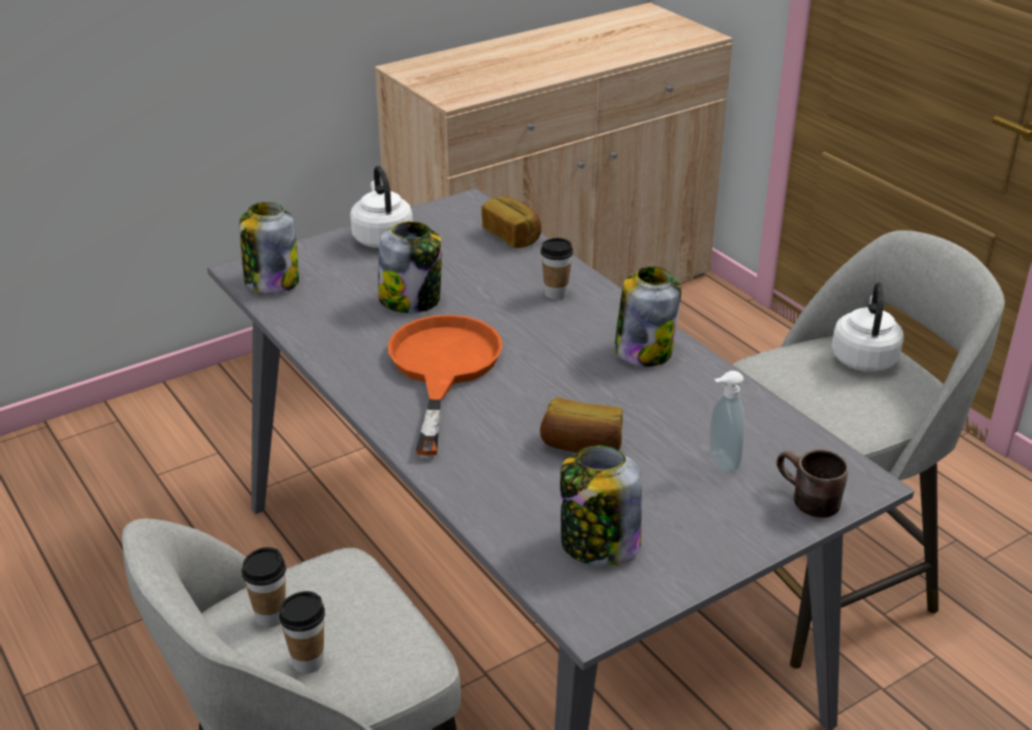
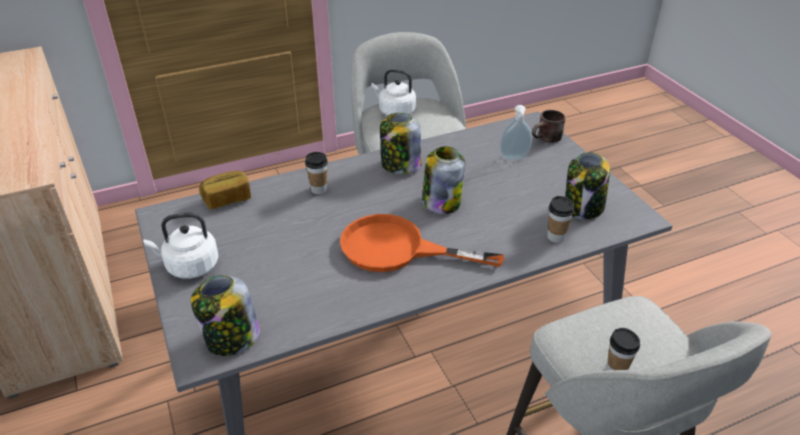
camera: 80 degrees left, 5 degrees up
(308, 662) = (654, 353): cup -> cup (556, 237)
(411, 300) = (298, 257): jar -> jar (441, 202)
(582, 446) = (494, 201): bread -> none

